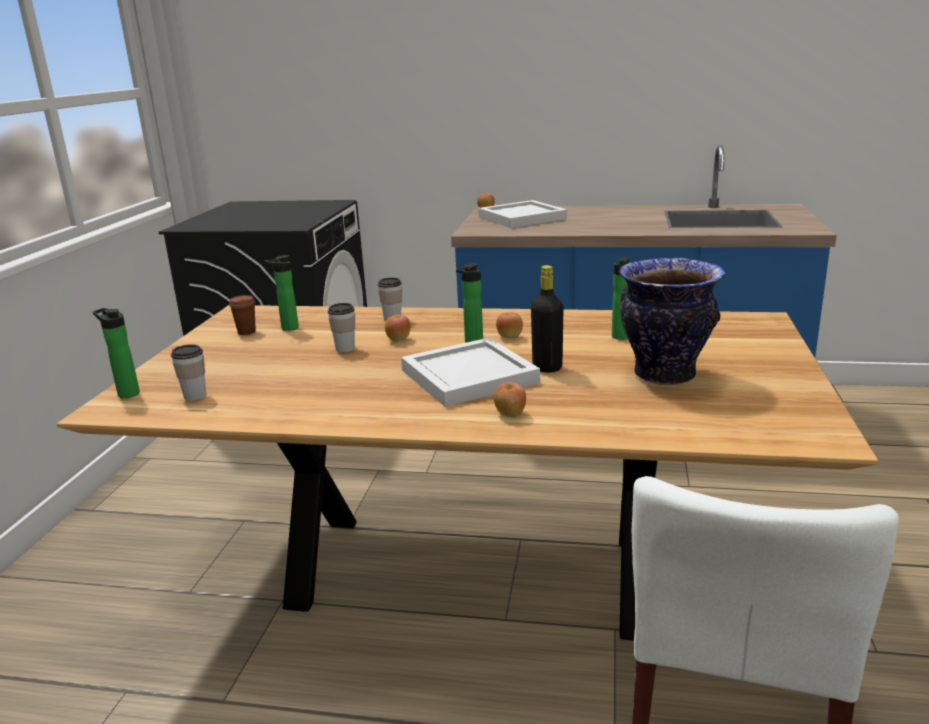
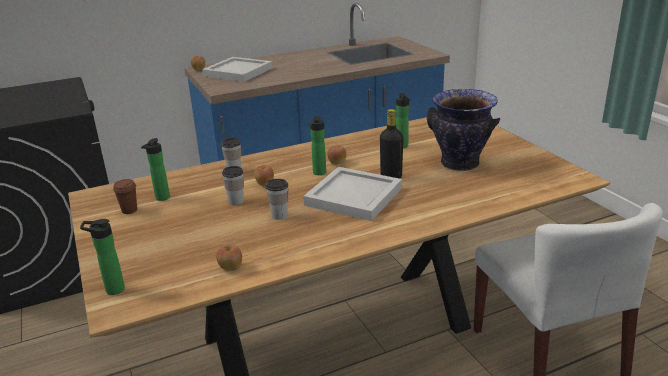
camera: 35 degrees left, 5 degrees up
(195, 396) = (178, 271): cup -> cup (279, 215)
(510, 414) = (416, 213): apple -> apple (230, 268)

